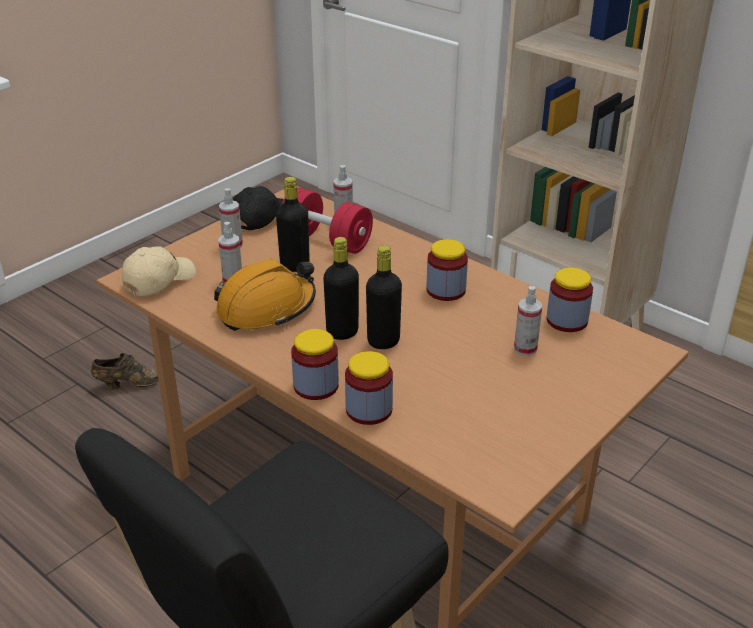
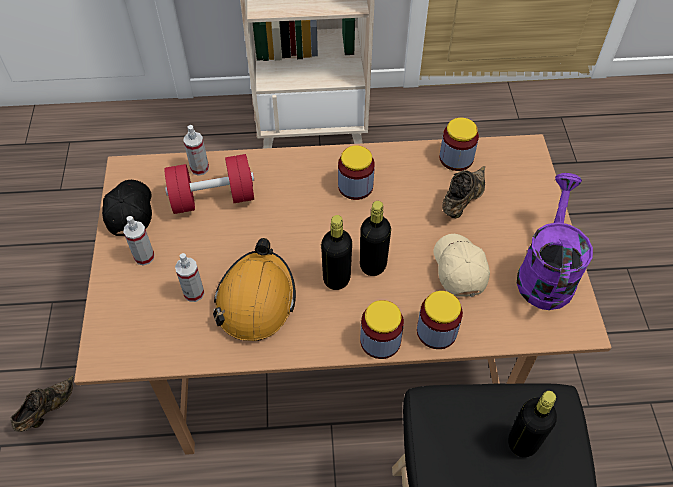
camera: 45 degrees left, 20 degrees up
(159, 280) = (132, 339): beige cap -> beige cap (458, 268)
(295, 266) = (222, 242): black bottle -> black bottle (522, 442)
(525, 349) = (461, 202): spray bottle -> brown shoe
(531, 437) = (545, 272): none -> purple watering can

